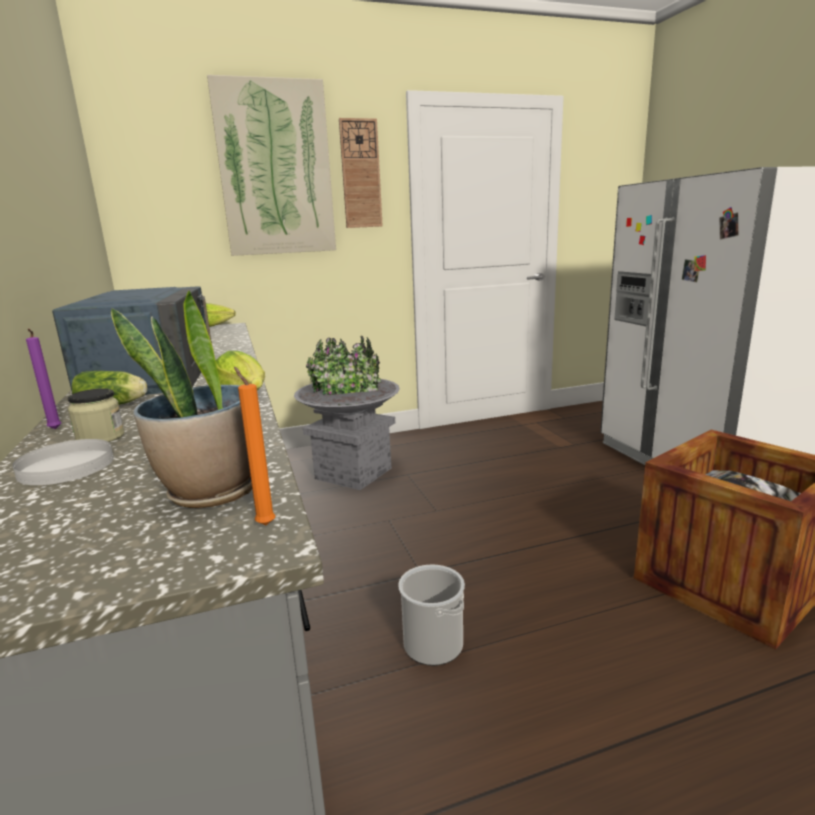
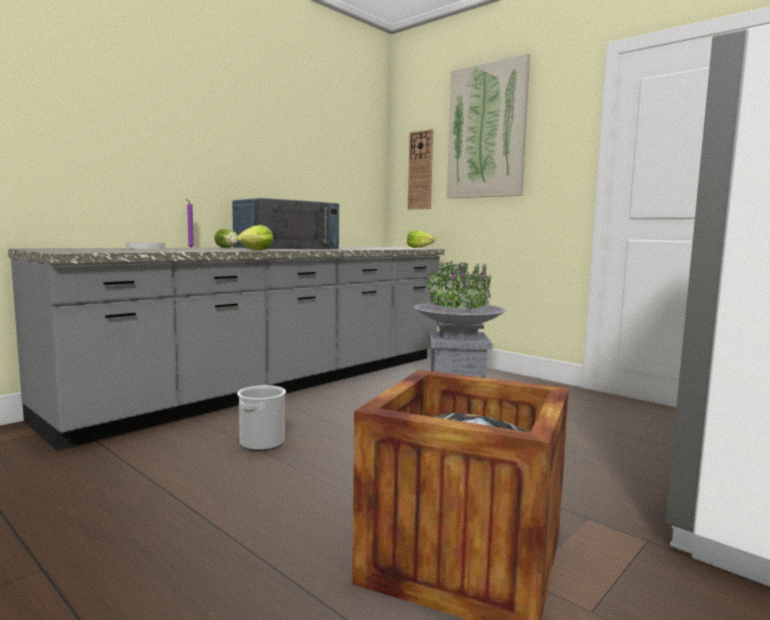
camera: 60 degrees right, 10 degrees down
(100, 438) = (181, 248): jar -> none
(212, 492) = (117, 250): potted plant -> none
(264, 524) = (84, 252): orange candle -> none
(361, 174) = (553, 127): wall clock -> wall clock (420, 170)

